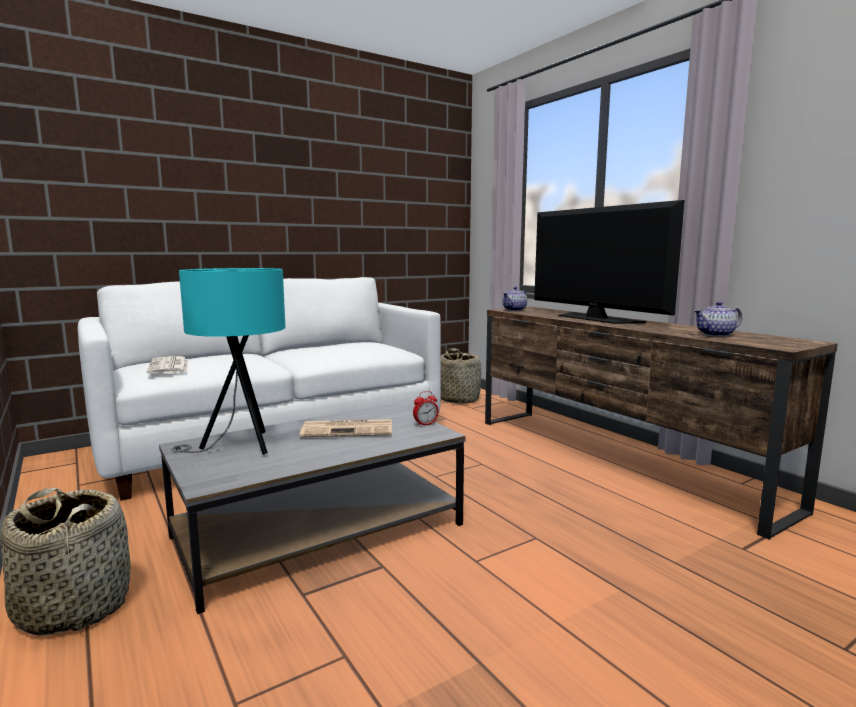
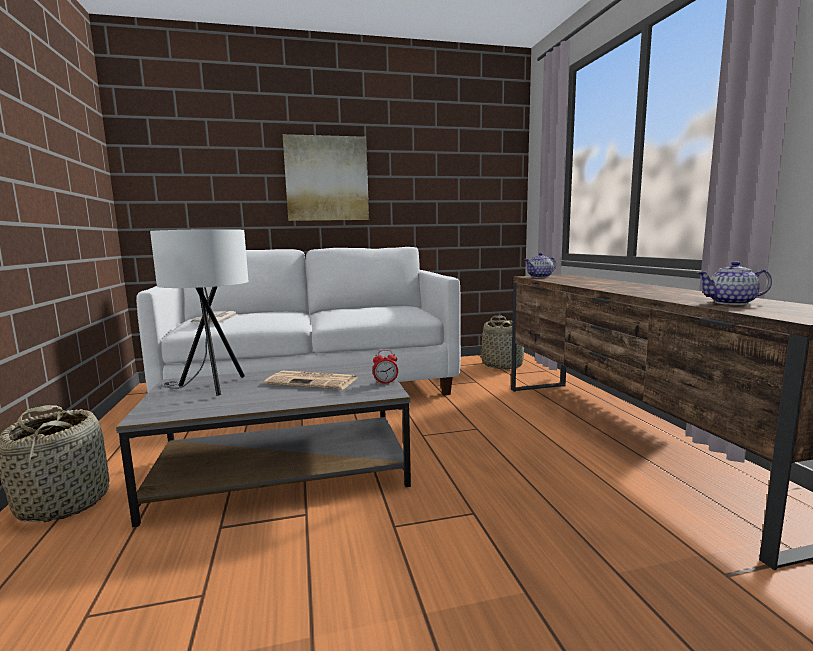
camera: 20 degrees right, 0 degrees up
(239, 446) = (211, 387): turquoise table lamp -> white table lamp
(268, 198) = (327, 179): none -> picture
(596, 318) = (612, 285): television -> none

